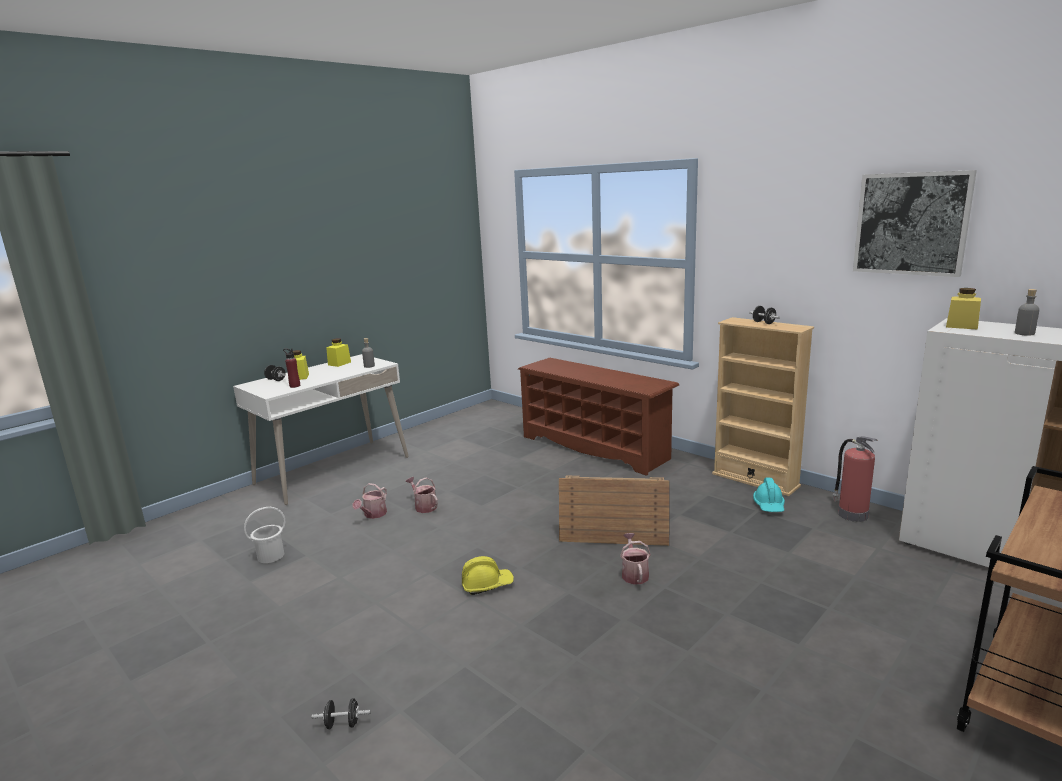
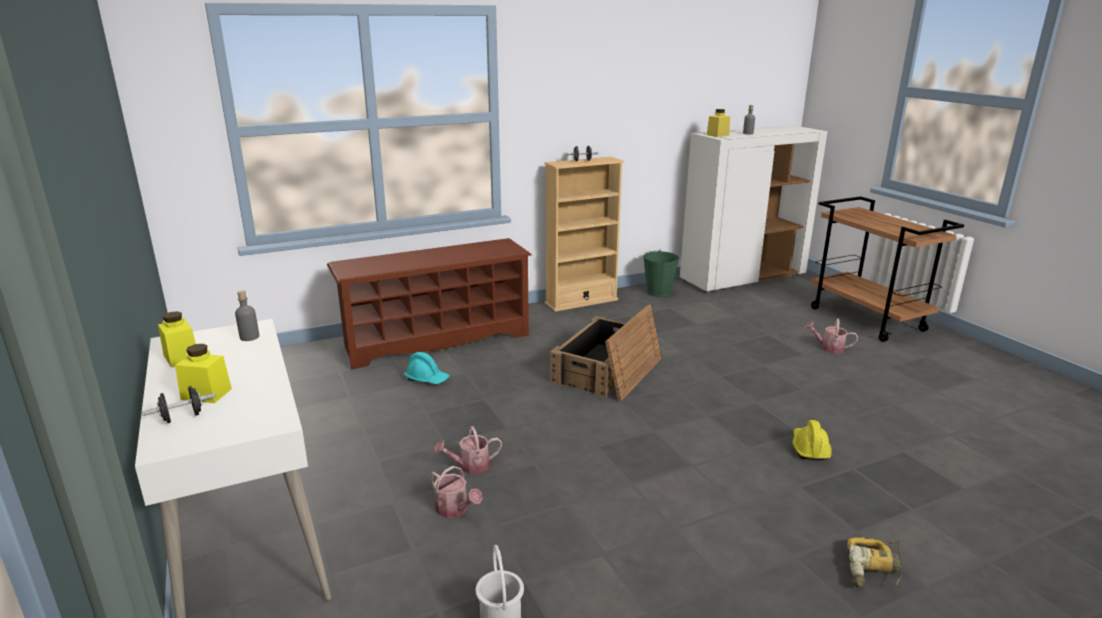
camera: 70 degrees left, 5 degrees up
(295, 386) = (262, 400): red bottle -> none
(343, 724) = (874, 570): black dumbbell -> power drill
(487, 585) = (675, 453): yellow hard hat -> yellow hard hat (809, 448)
(634, 574) = (694, 382): watering can -> watering can (829, 348)
(769, 505) = (626, 310): turquoise hard hat -> turquoise hard hat (427, 379)
(851, 514) = (659, 292): fire extinguisher -> green bucket
(911, 223) = (665, 67): picture -> none

